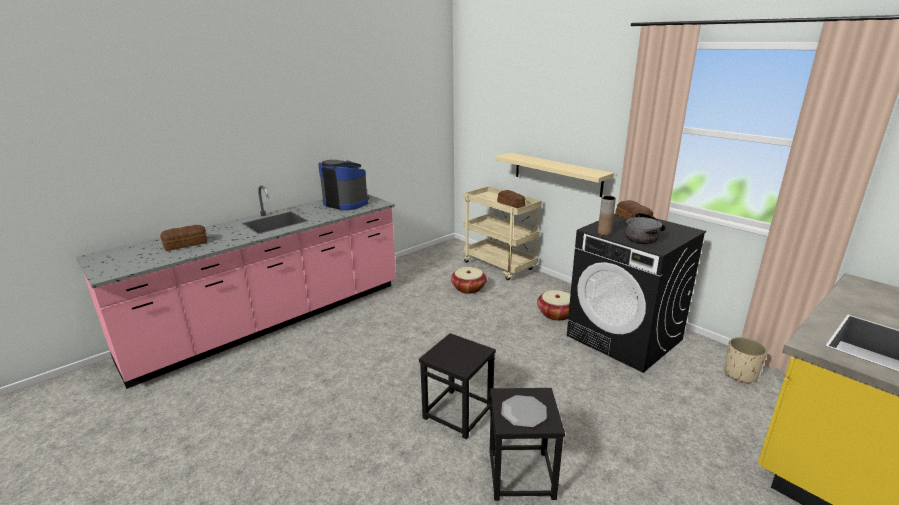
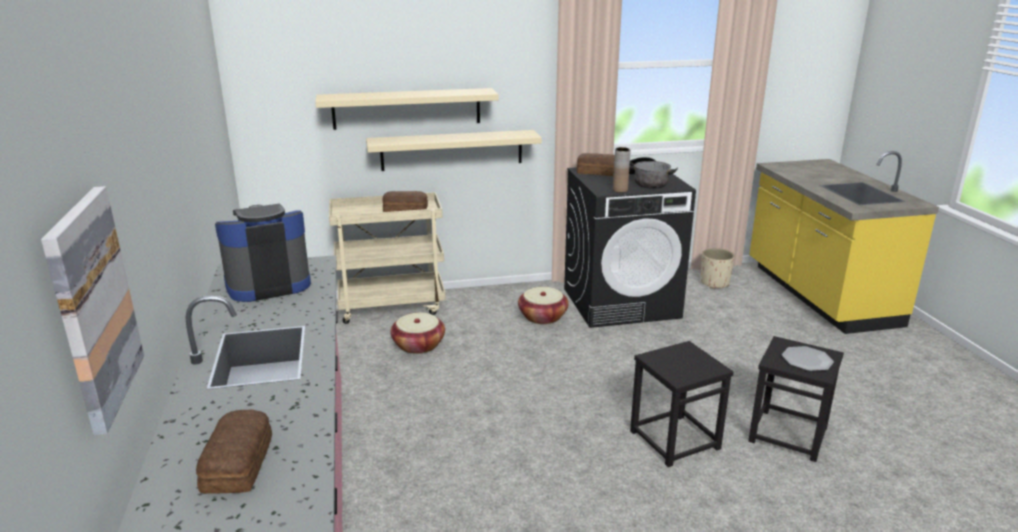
camera: 60 degrees left, 0 degrees up
(172, 162) = (93, 306): none -> picture
(534, 137) = (407, 108): none -> beige shelf

